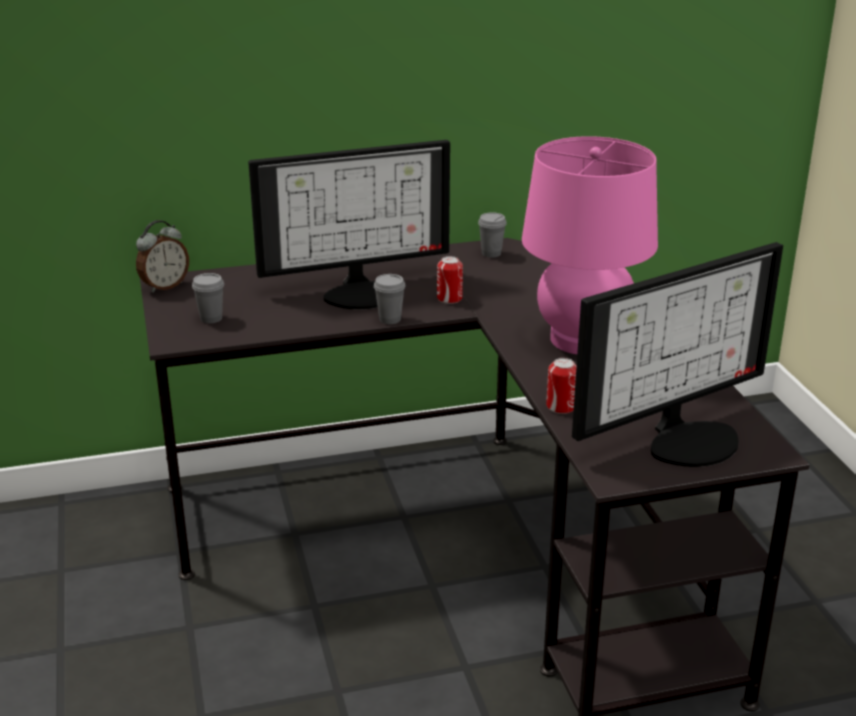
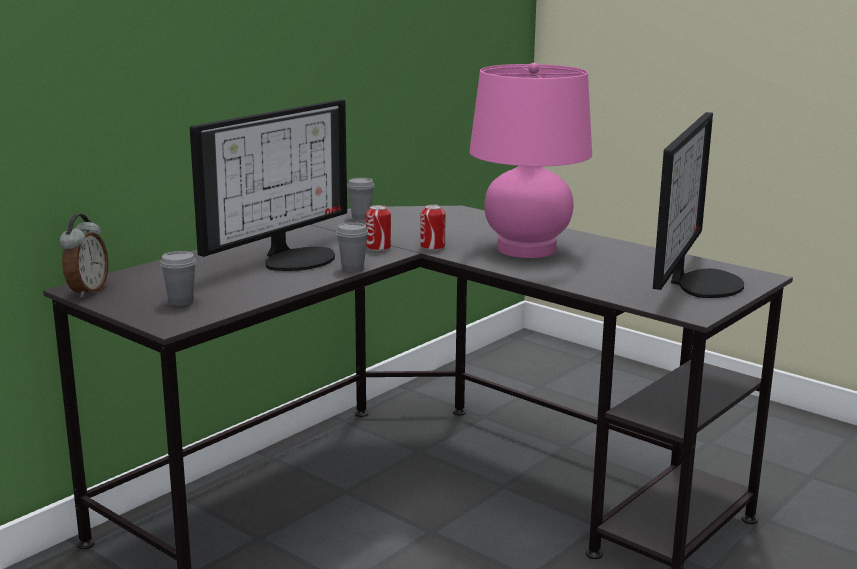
camera: 35 degrees left, 10 degrees down
(561, 406) = (584, 287): can -> can (432, 246)

